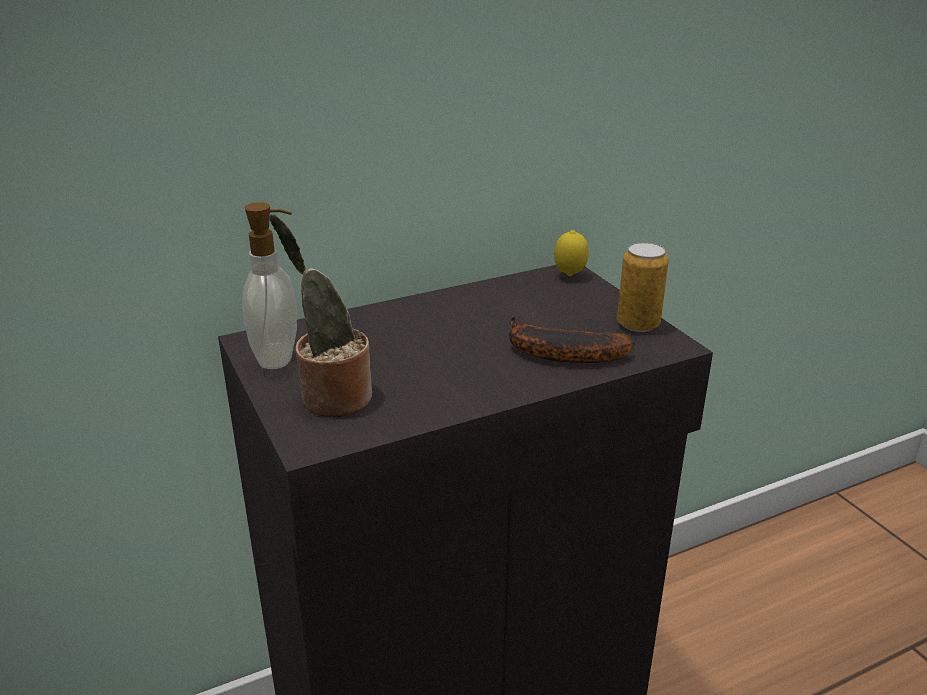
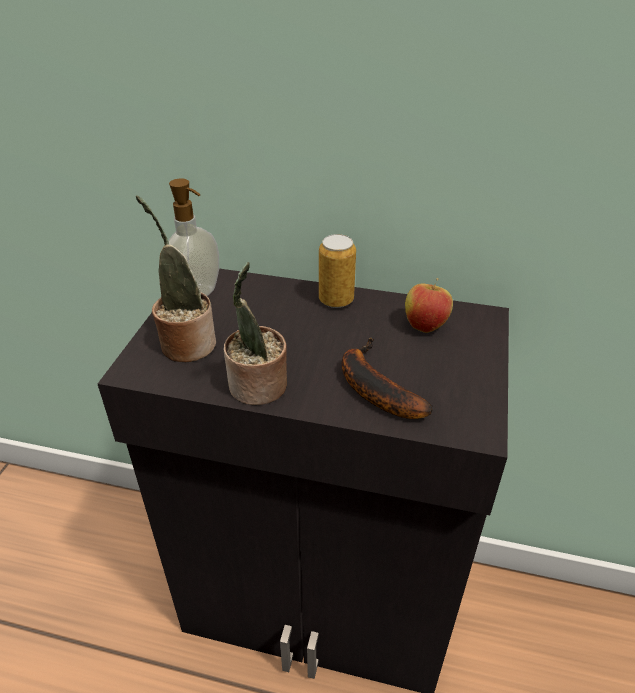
camera: 40 degrees right, 10 degrees up
(461, 398) = (257, 388): none -> potted plant
(533, 296) = (425, 326): none -> apple
(569, 276) = (481, 320): lemon -> none
(638, 324) = (476, 395): can -> can (336, 300)

